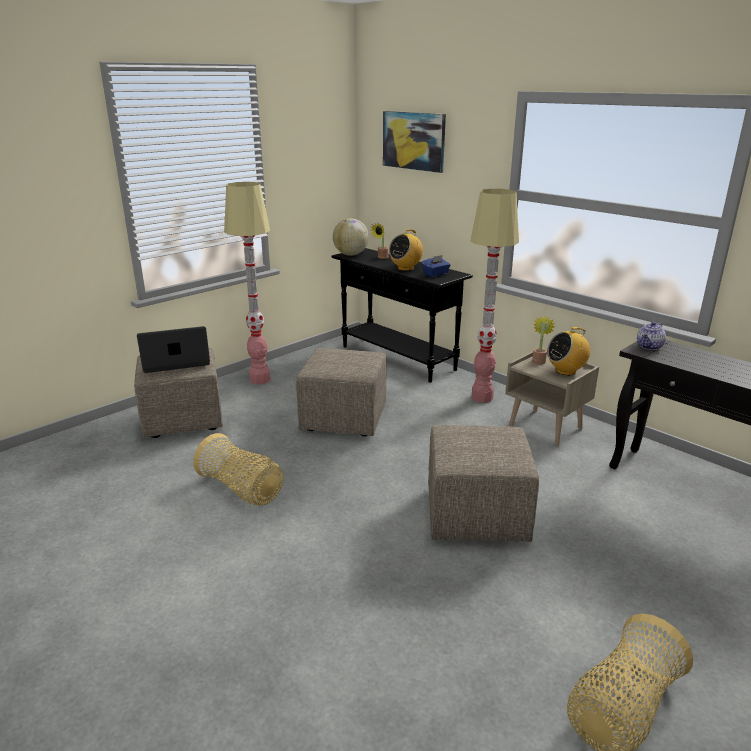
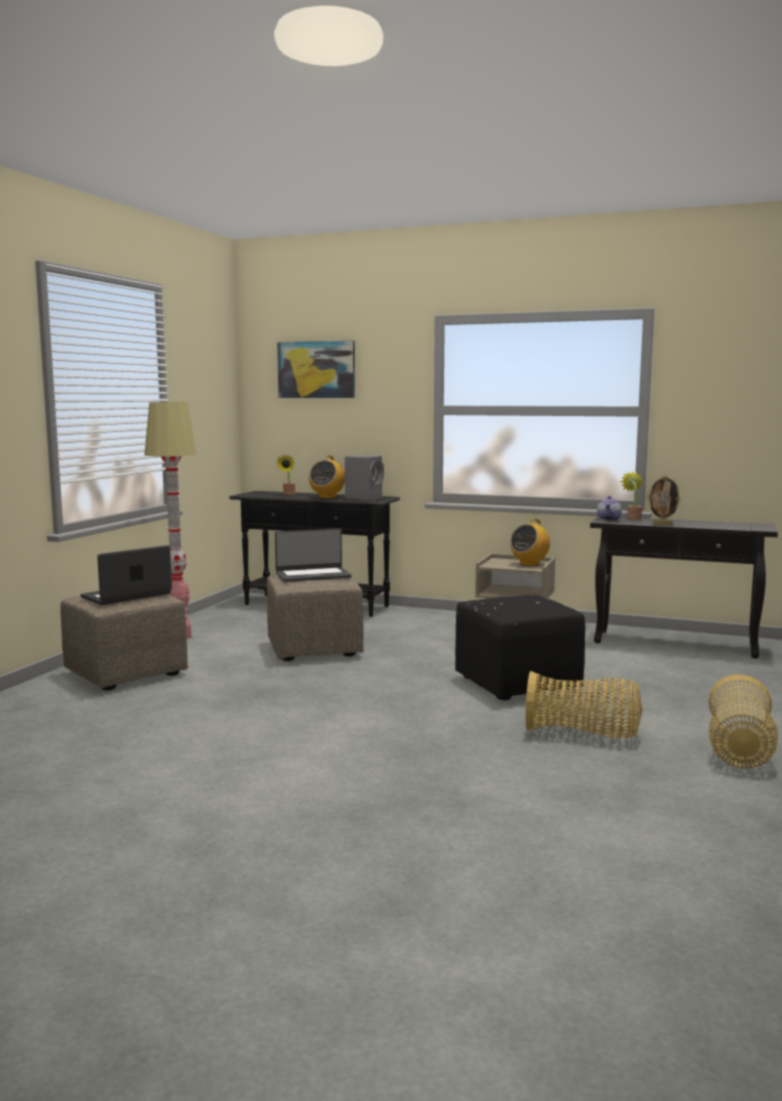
camera: 25 degrees left, 15 degrees down
(242, 490) = (268, 706): basket -> basket (582, 733)
(346, 356) = (313, 575): none -> laptop
(351, 254) = (251, 494): globe -> none
(435, 274) = (364, 498): blue tissue box -> grey speaker
(477, 515) = (518, 684): beige ottoman -> black ottoman
(482, 397) = (434, 619): floor lamp -> none
(539, 360) = (498, 561): potted plant -> potted plant (633, 518)
(702, 368) = (662, 524): none -> picture frame

